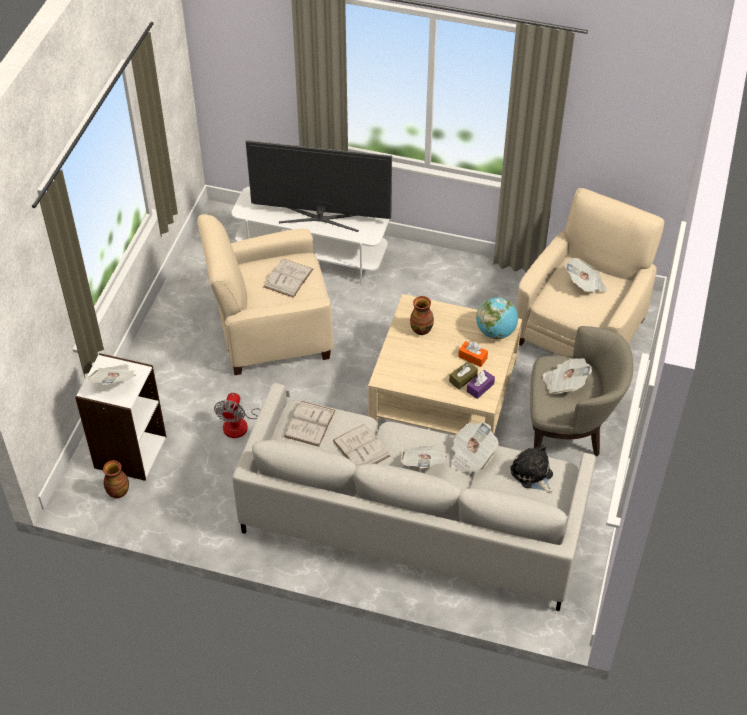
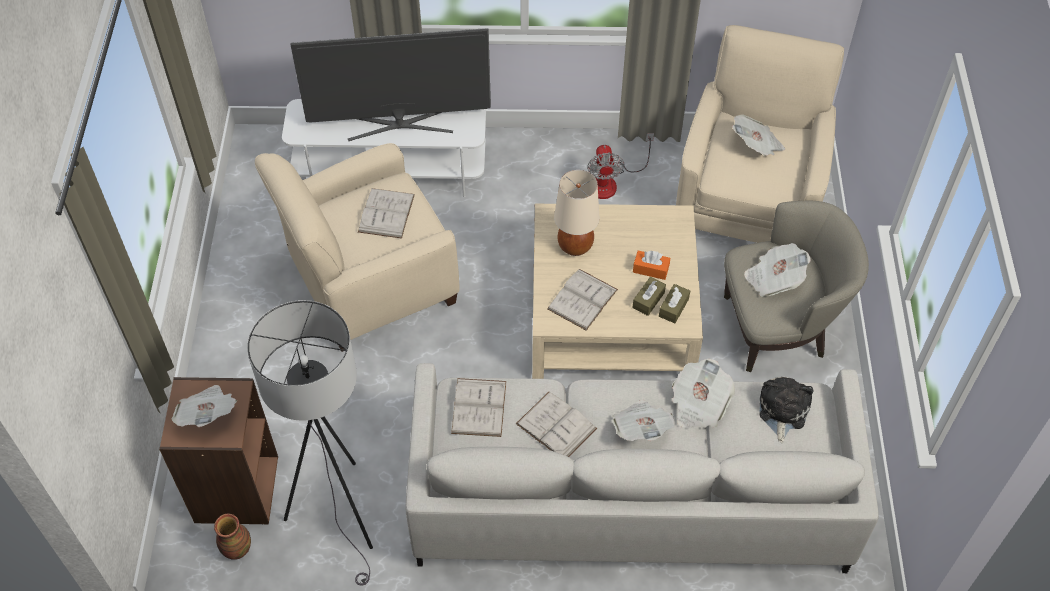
camera: 15 degrees left, 5 degrees up
(129, 452) = (235, 489): white bookcase -> brown bookcase
(199, 486) = (342, 515): none -> grey floor lamp
(244, 424) = (375, 416): fan -> fan (610, 182)
(413, 368) = (582, 299): none -> white book
(421, 329) = (575, 246): vase -> beige table lamp
(480, 388) = (673, 307): purple tissue box -> brown tissue box
(496, 332) = (667, 229): globe -> none
(532, 474) = (782, 411): plush toy -> plush toy turned 60 degrees clockwise

